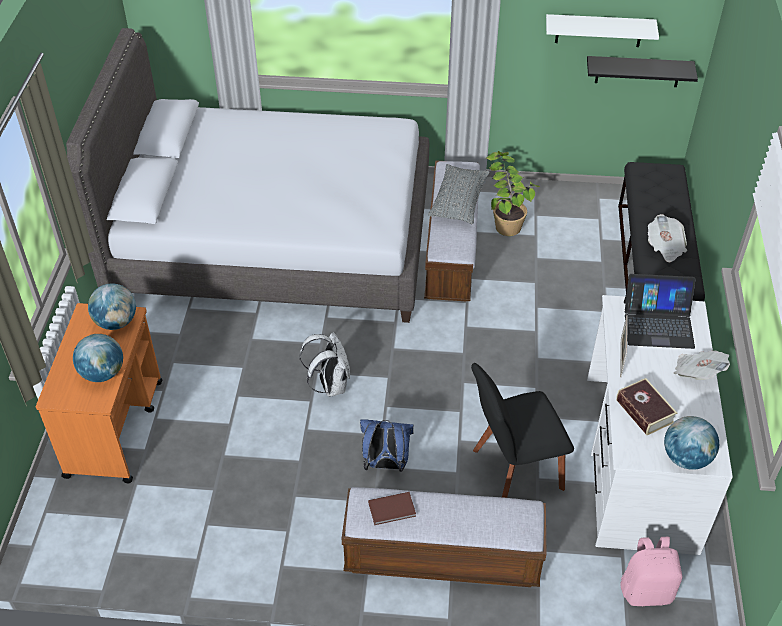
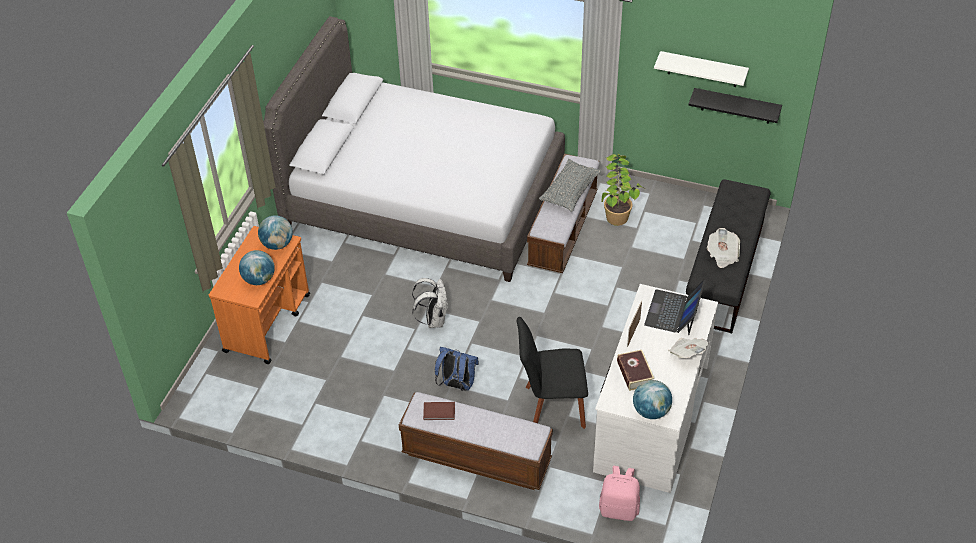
camera: 15 degrees right, 0 degrees up
(658, 324) = (673, 312): laptop -> laptop turned 90 degrees clockwise

